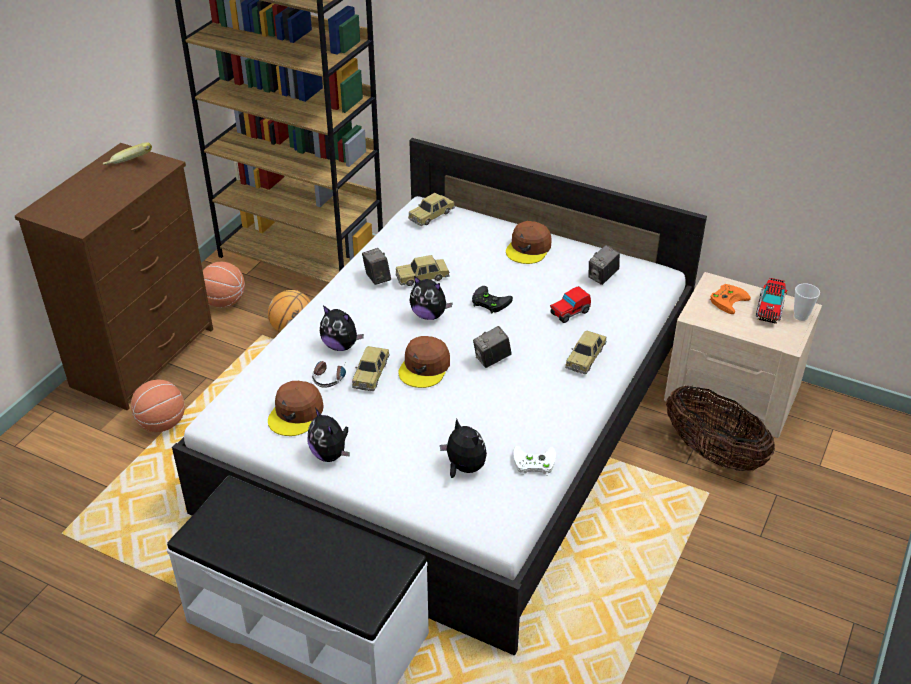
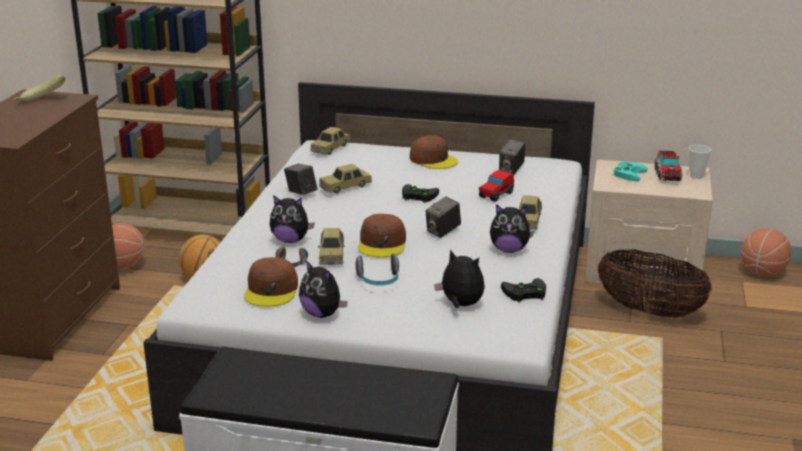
camera: 15 degrees left, 15 degrees down
(162, 423) = (95, 365): basketball -> basketball (762, 272)
(400, 420) = (379, 281): none -> headphones
(429, 315) = (366, 210): plush toy -> plush toy (509, 250)
(529, 248) = (433, 160): brown cap -> brown cap turned 60 degrees counterclockwise
(532, 463) = (523, 293): white game controller -> black game controller
(728, 299) = (628, 173): orange game controller -> turquoise game controller

